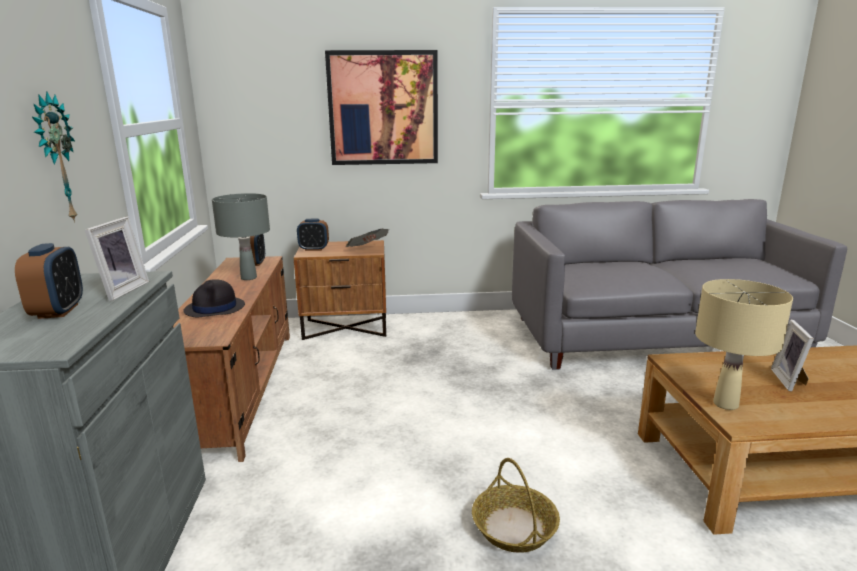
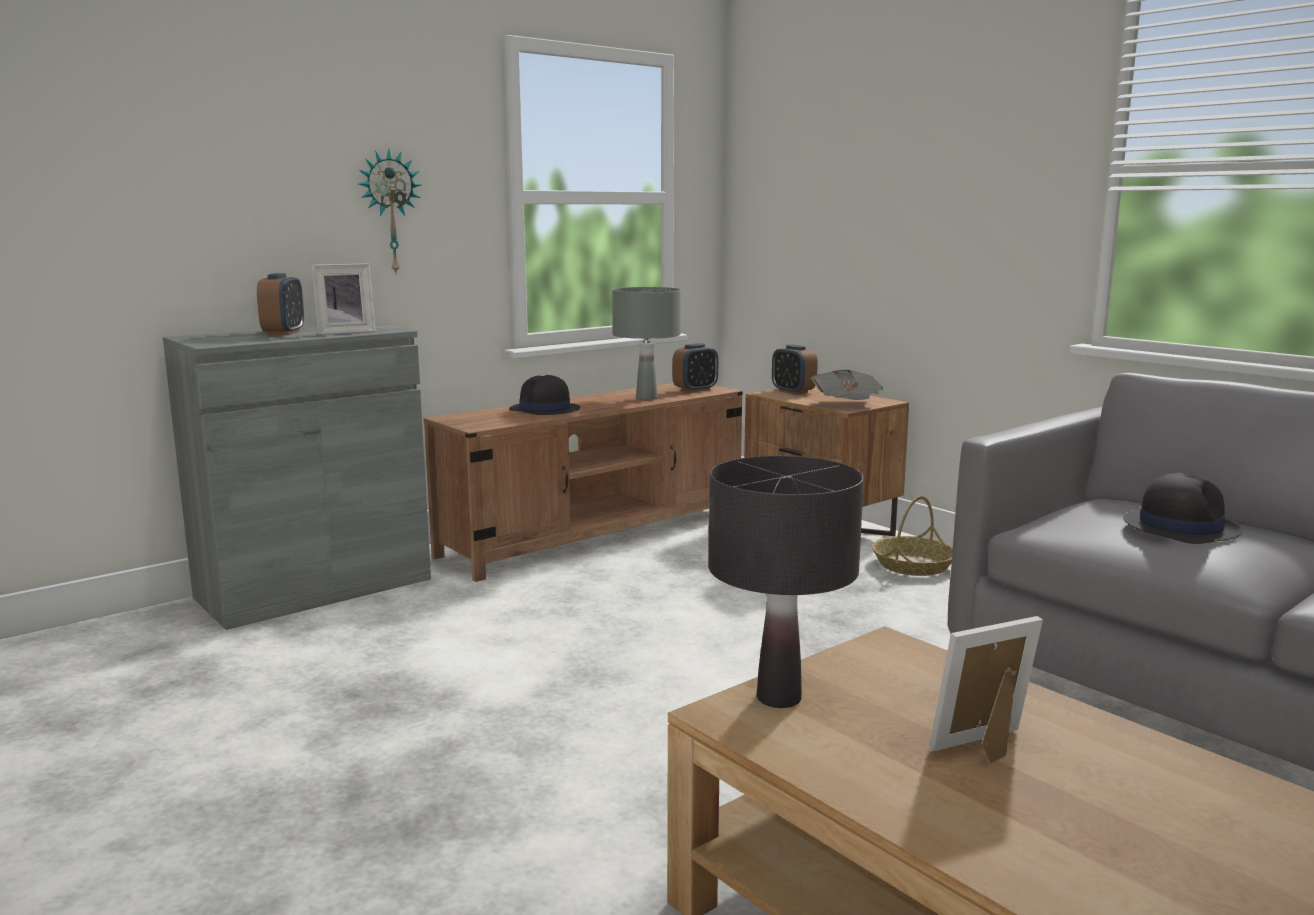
camera: 55 degrees right, 5 degrees down
(58, 311) = (283, 333): alarm clock -> alarm clock turned 45 degrees counterclockwise
(383, 108) = (934, 180): picture -> none
(515, 528) = (517, 745): basket -> basket (913, 565)
(622, 269) = (1180, 526): none -> black hat
(725, 404) = (778, 698): beige table lamp -> black table lamp

